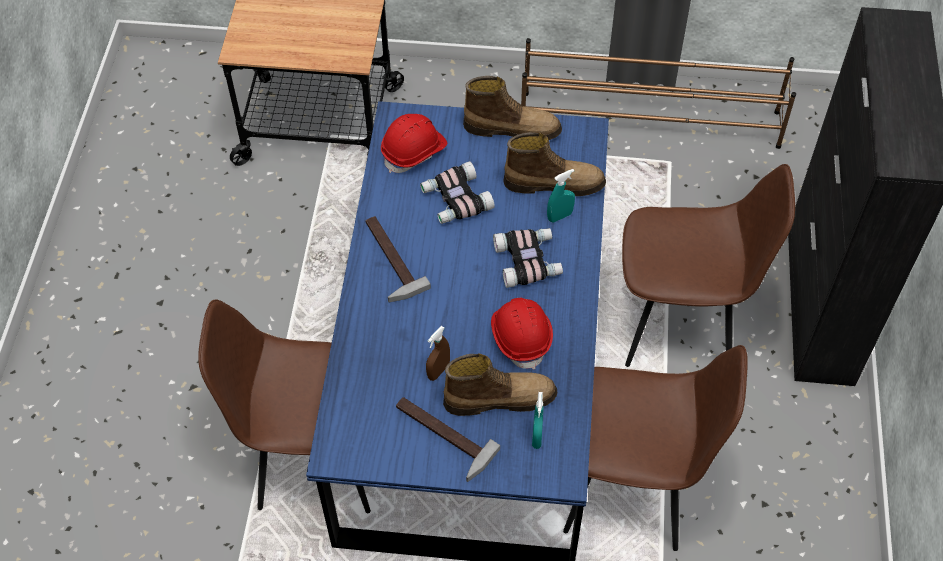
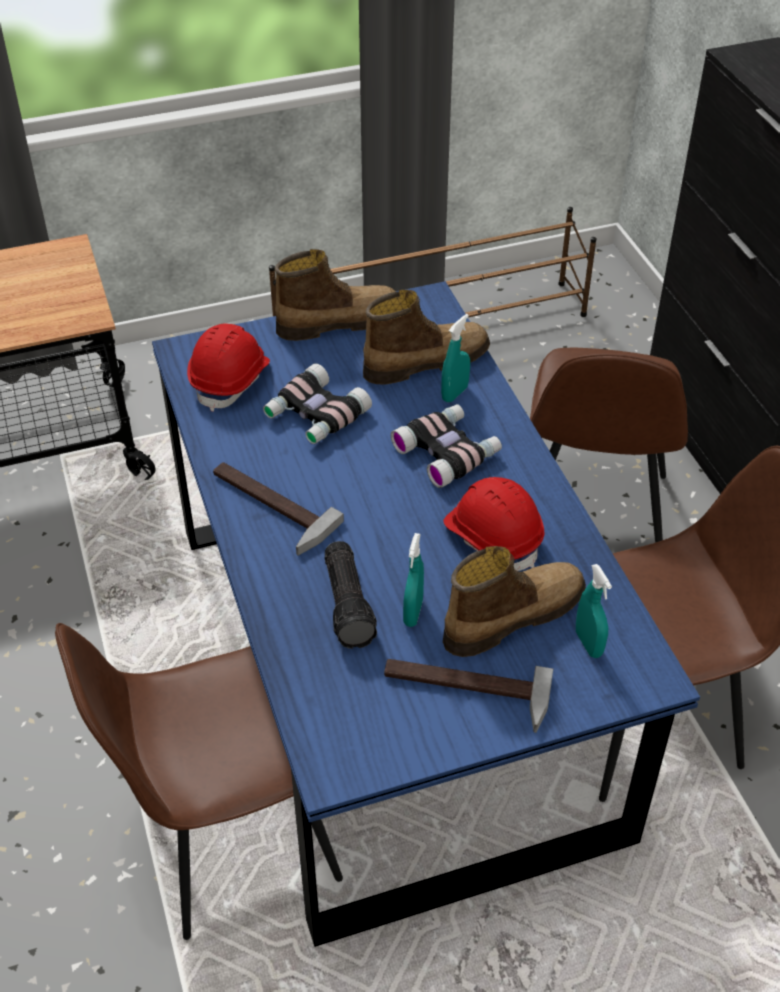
camera: 25 degrees left, 10 degrees down
(402, 349) = (350, 604): none -> flashlight
(438, 371) = (413, 613): brown spray bottle -> turquoise spray bottle
(681, 320) = (590, 516): brown chair -> brown chair turned 120 degrees clockwise

